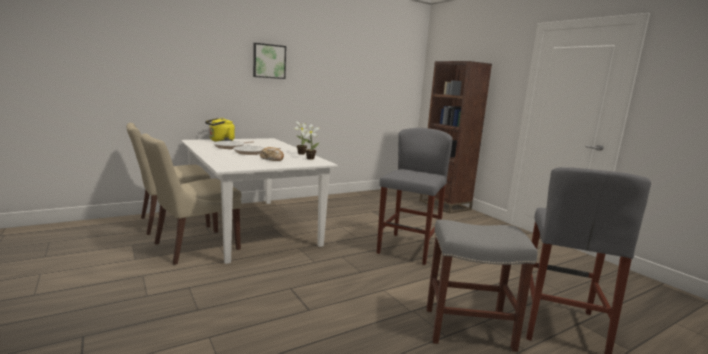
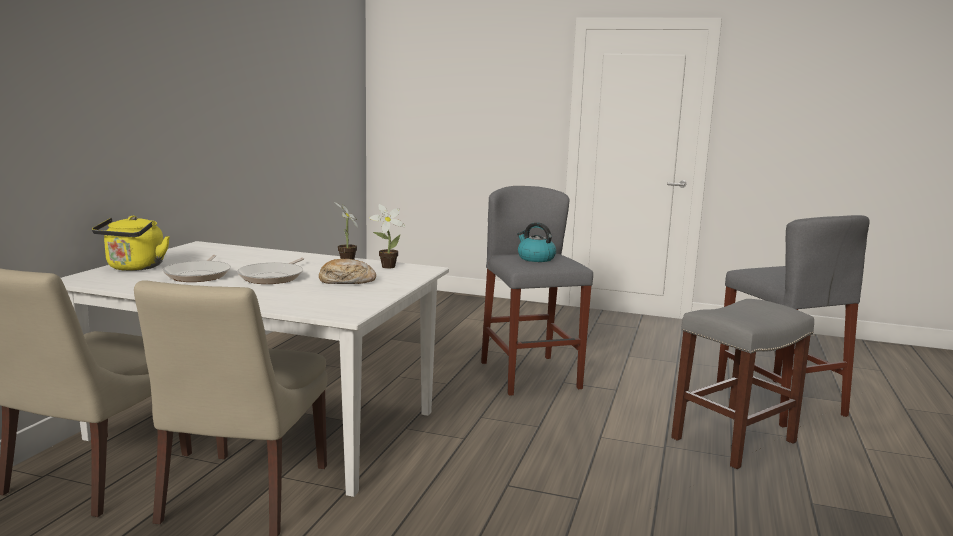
camera: 40 degrees left, 0 degrees up
(269, 61) = (175, 82): picture -> none
(410, 172) = (535, 258): none -> kettle
(444, 205) = (460, 301): brown bookcase -> none

